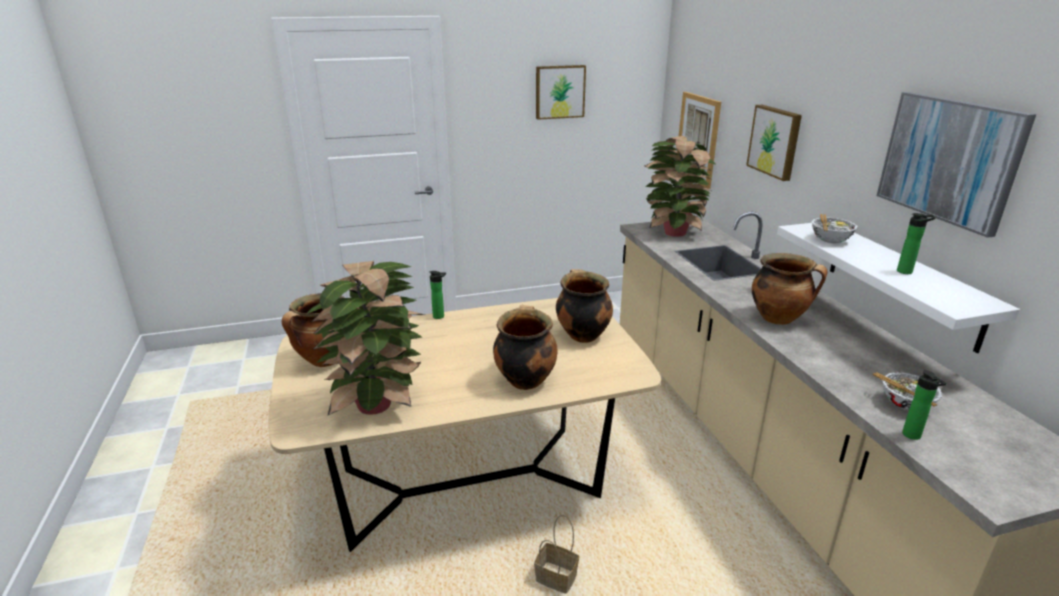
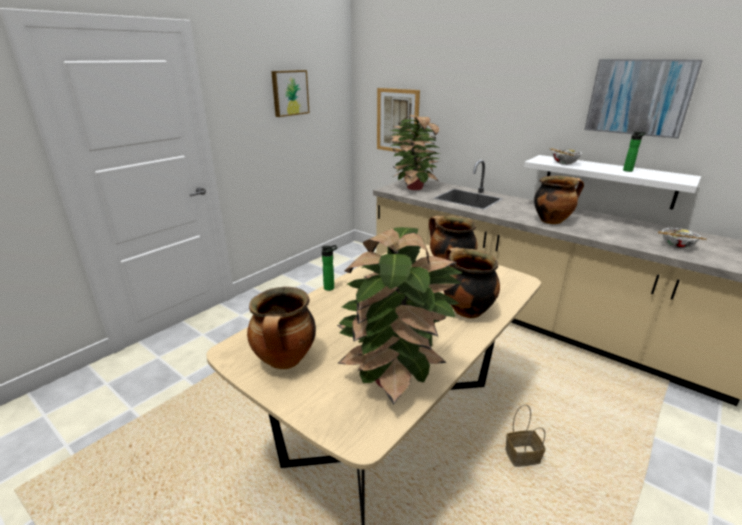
camera: 35 degrees left, 0 degrees up
(775, 141) = (481, 110): picture -> none
(913, 436) = (708, 260): bottle -> none

